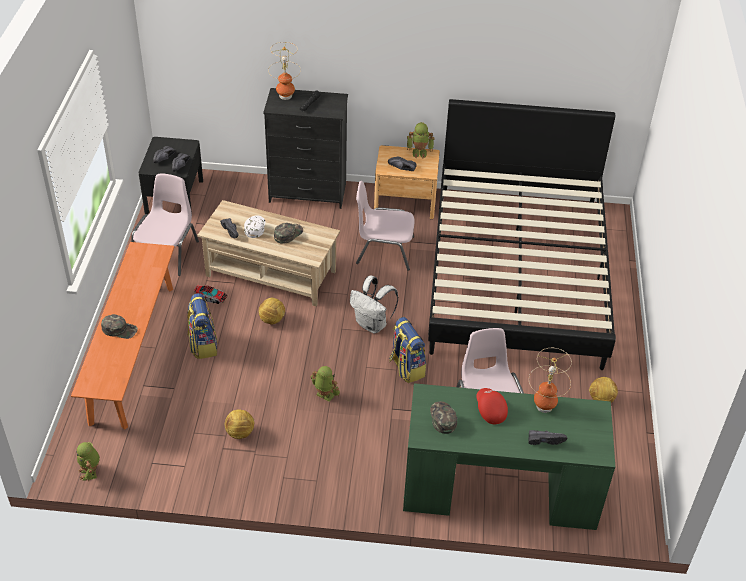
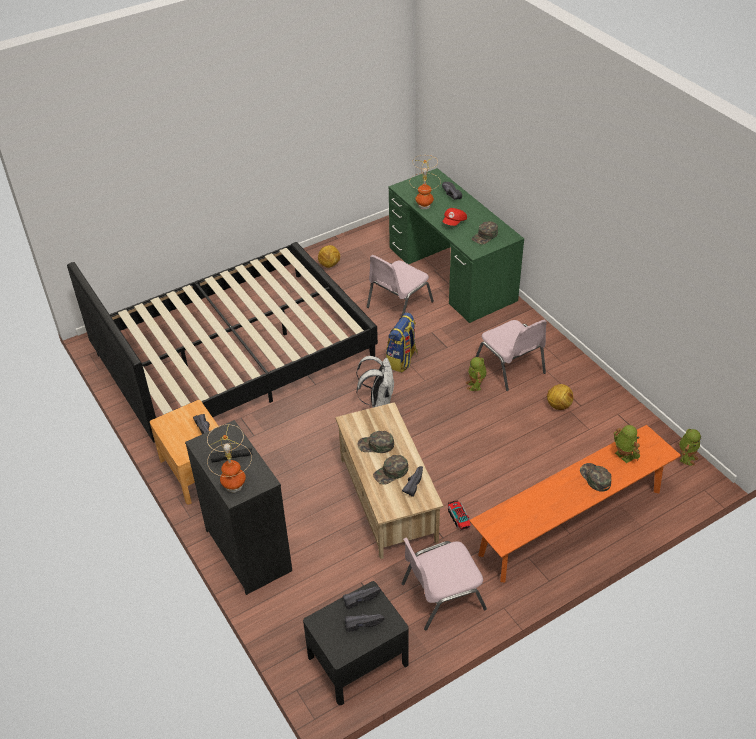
camera: 125 degrees left, 0 degrees up
(203, 344) = (511, 484): backpack -> none
(254, 227) = (391, 472): white cap -> green cap
(272, 320) = (438, 461): football -> none
(384, 250) = (282, 445): pink chair -> pink chair (510, 367)
(419, 152) = (165, 431): toy robot -> toy robot (623, 456)

